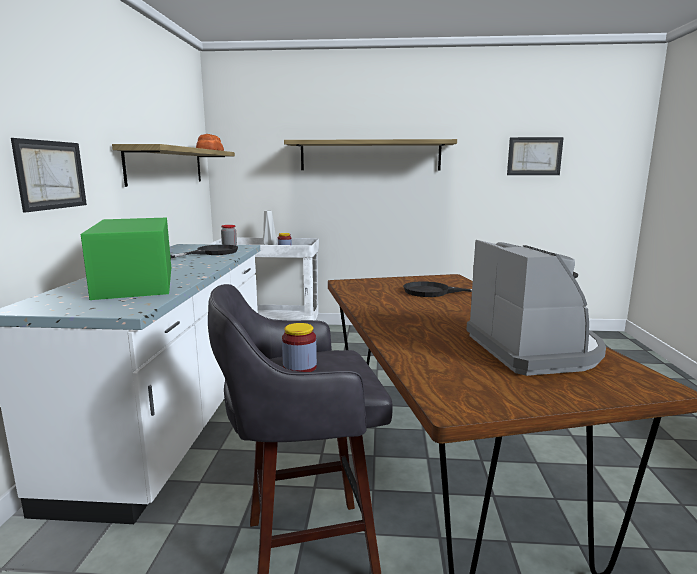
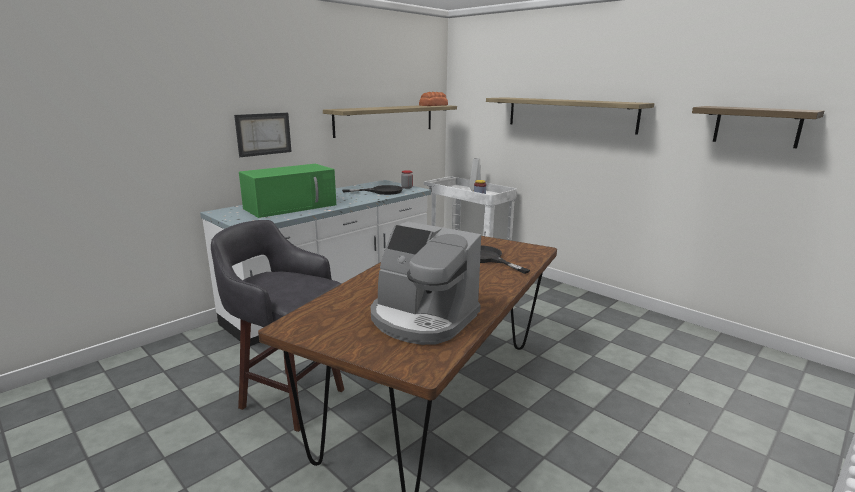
camera: 40 degrees right, 5 degrees up
(136, 282) = (291, 206): green microwave -> green microwave turned 150 degrees counterclockwise
(299, 367) = (280, 280): jar -> none
(534, 156) = (756, 126): picture -> shelf
(534, 349) = (422, 319): coffee machine -> coffee machine turned 90 degrees clockwise

